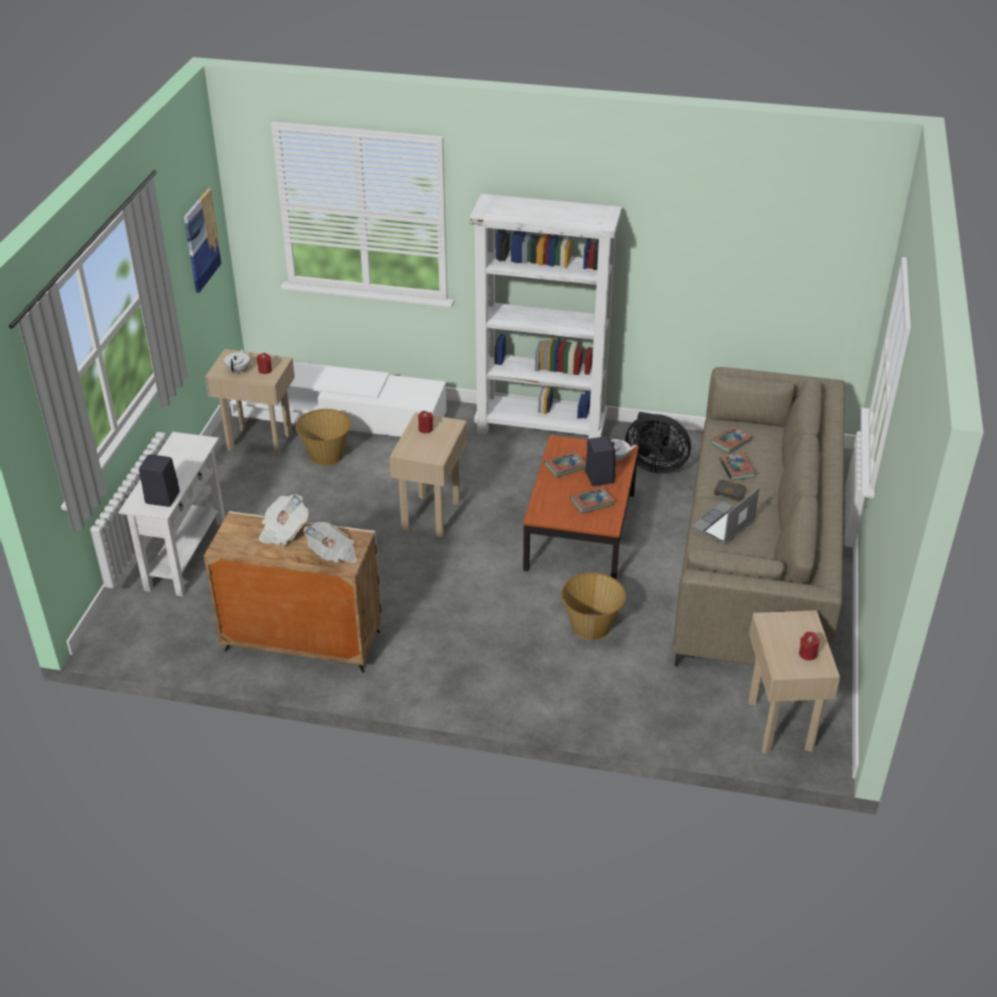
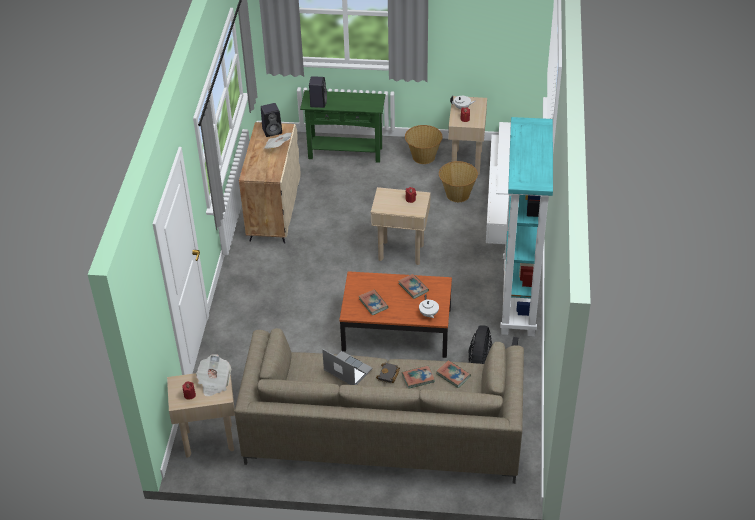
camera: 85 degrees right, 5 degrees up
(186, 555) = (345, 153): white console table -> green console table
(201, 240) = (506, 28): picture -> none
(333, 554) = (258, 169): newspaper -> newspaper (214, 382)
(542, 428) = (519, 300): white bookcase -> turquoise bookcase
(591, 627) = (296, 341): basket -> basket (423, 157)
(599, 477) = (403, 306): black speaker -> black speaker (273, 131)

